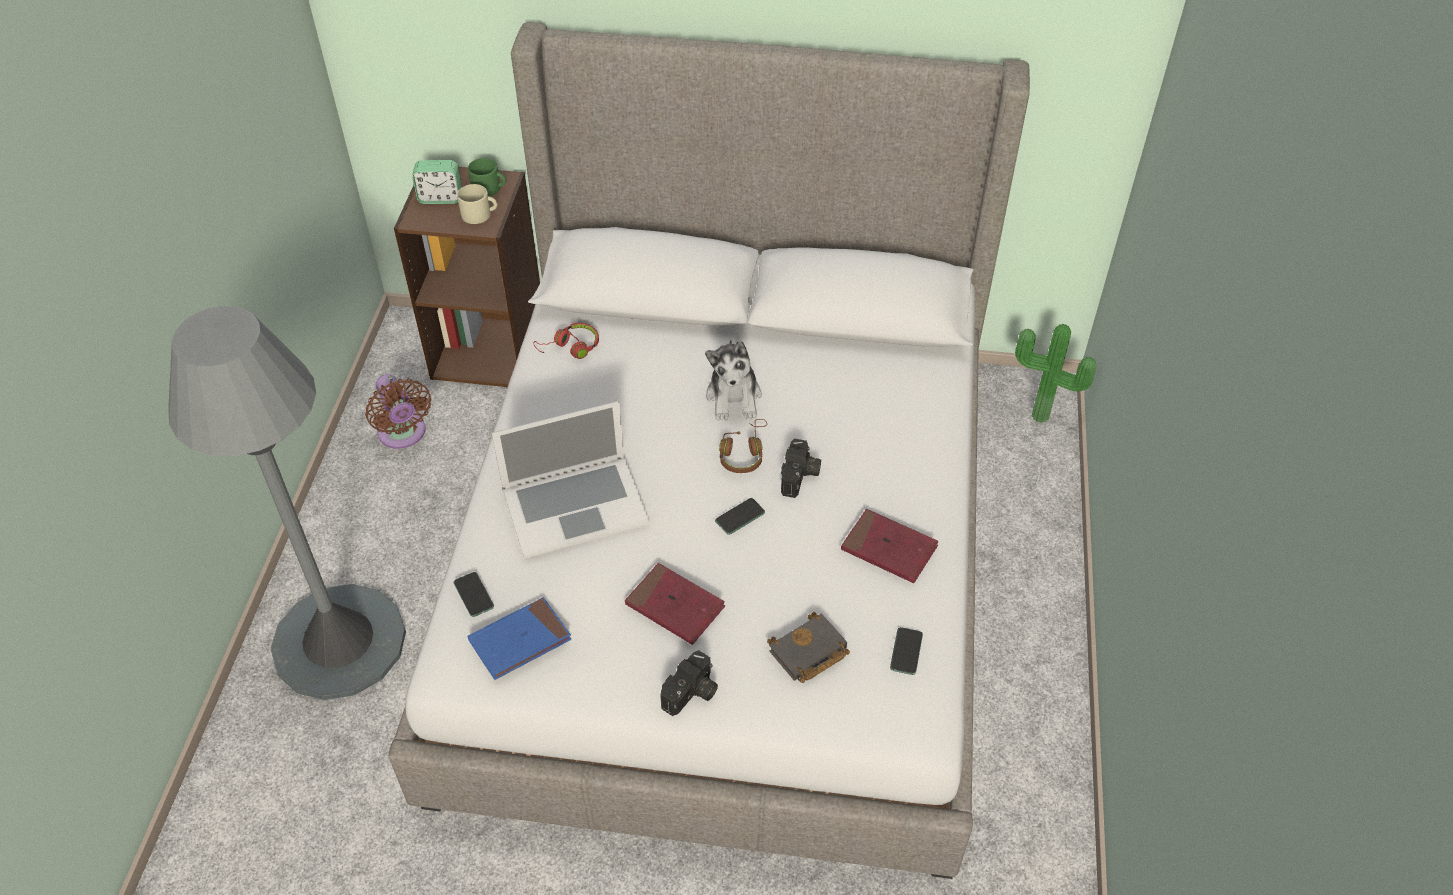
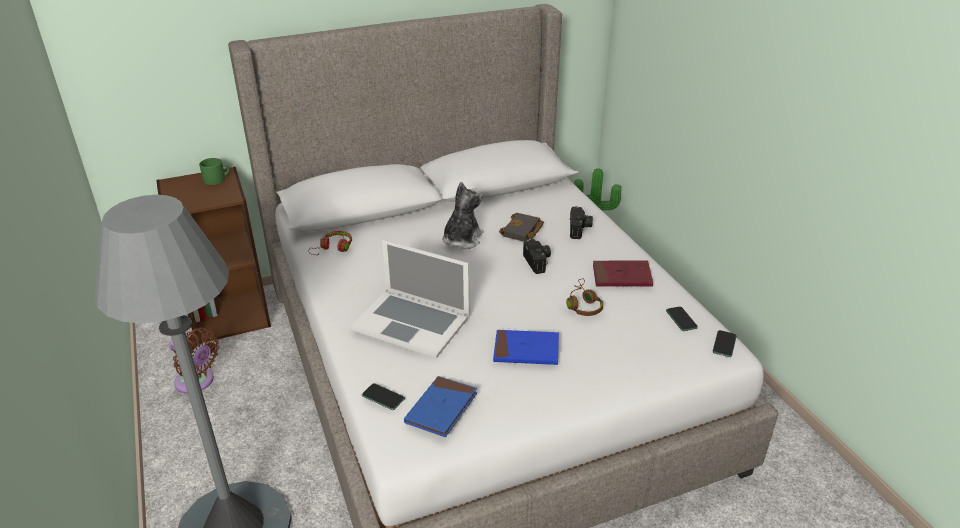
camera: 30 degrees left, 15 degrees down
(440, 197) = (184, 192): alarm clock -> none
(480, 214) = (221, 192): beige mug -> none
(575, 505) = (411, 322): laptop -> laptop turned 75 degrees clockwise
(675, 606) = (526, 350): red book -> blue book
(692, 694) = (581, 391): camera -> camera (580, 229)
(734, 397) = (461, 239): plush toy -> plush toy turned 120 degrees counterclockwise
(740, 517) = (522, 292): phone -> phone (724, 344)
(743, 453) = (494, 262): brown headphones -> brown headphones (583, 305)
(808, 654) = (629, 342): black book -> black book (522, 231)

